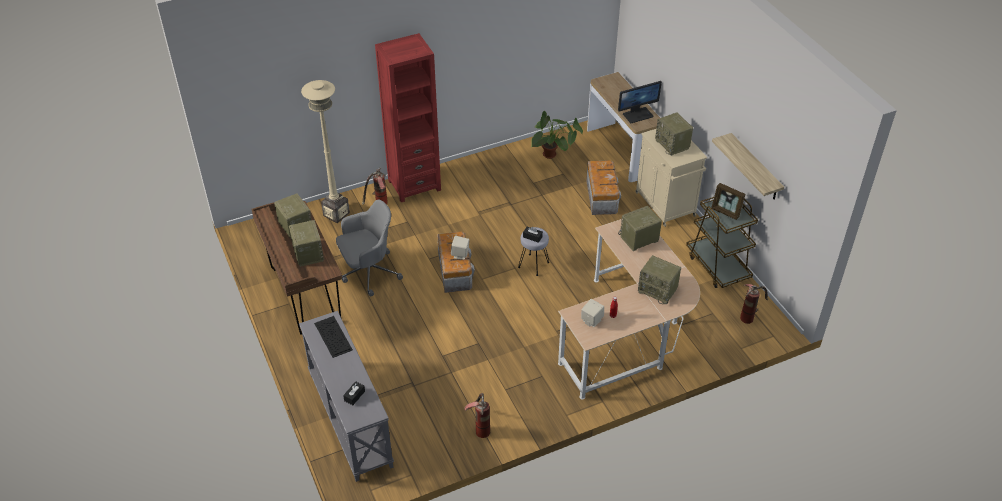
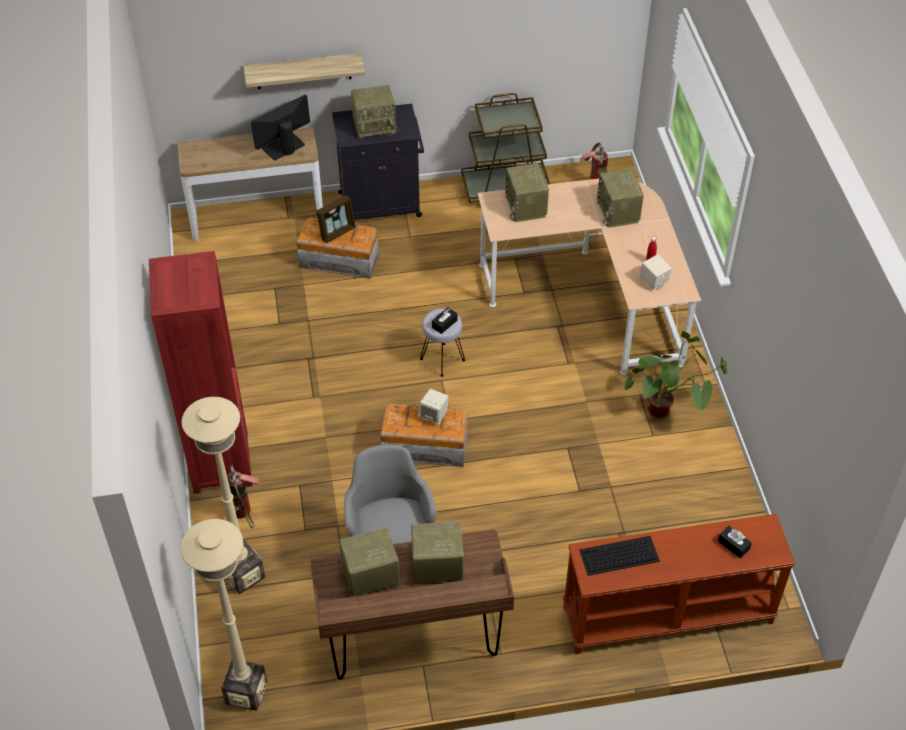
camera: 75 degrees left, 5 degrees up
(259, 234) = (246, 692): none -> beige floor lamp
(349, 419) = (667, 616): grey console table -> brown console table
(480, 427) = (708, 474): fire extinguisher -> none
(554, 158) = (237, 289): potted plant -> potted plant (668, 407)
(637, 115) = (283, 147): monitor -> monitor turned 120 degrees counterclockwise
(658, 290) = (618, 212): radio -> radio turned 120 degrees clockwise
(666, 205) = (382, 204): beige cabinet -> black cabinet
(726, 212) = (505, 120): picture frame -> picture frame (337, 232)
(755, 168) = (502, 50): shelf -> shelf (303, 71)

